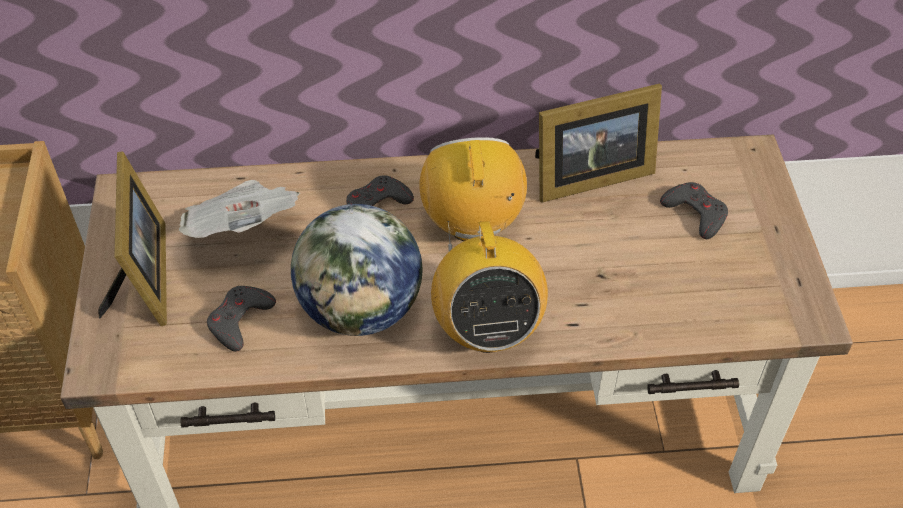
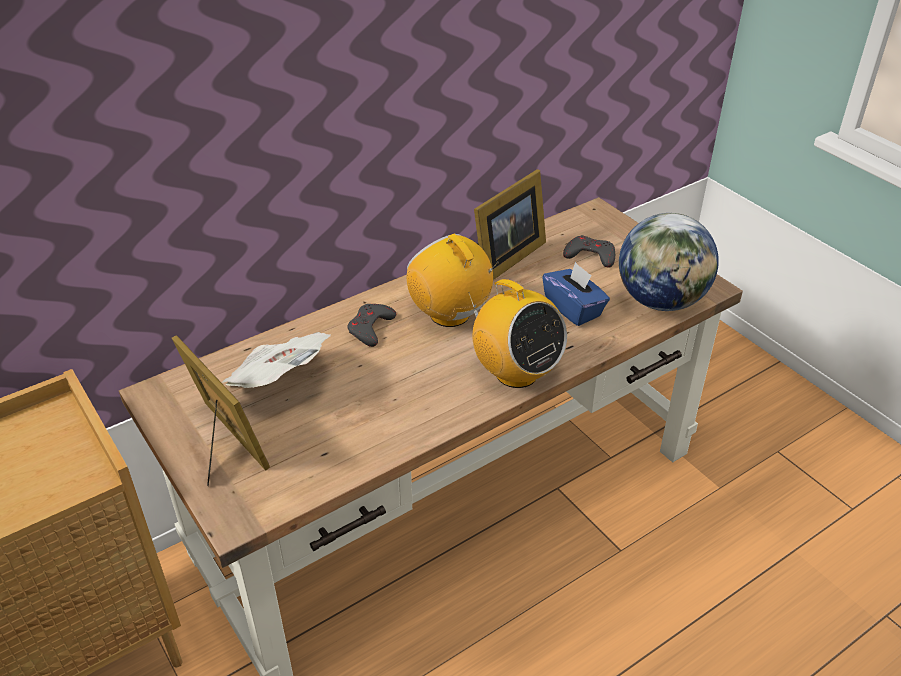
camera: 30 degrees left, 10 degrees down
(240, 320) = (327, 440): grey game controller -> none
(361, 310) = (416, 396): globe -> globe (661, 301)
(617, 277) = (573, 309): none -> blue tissue box

